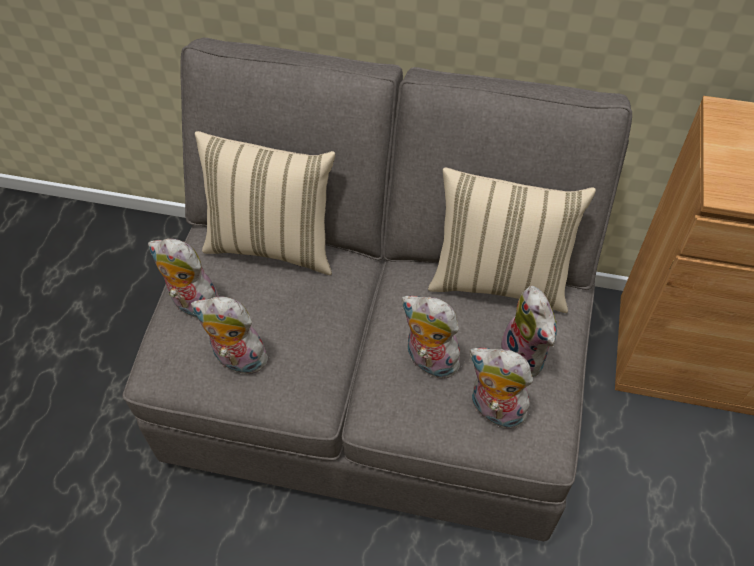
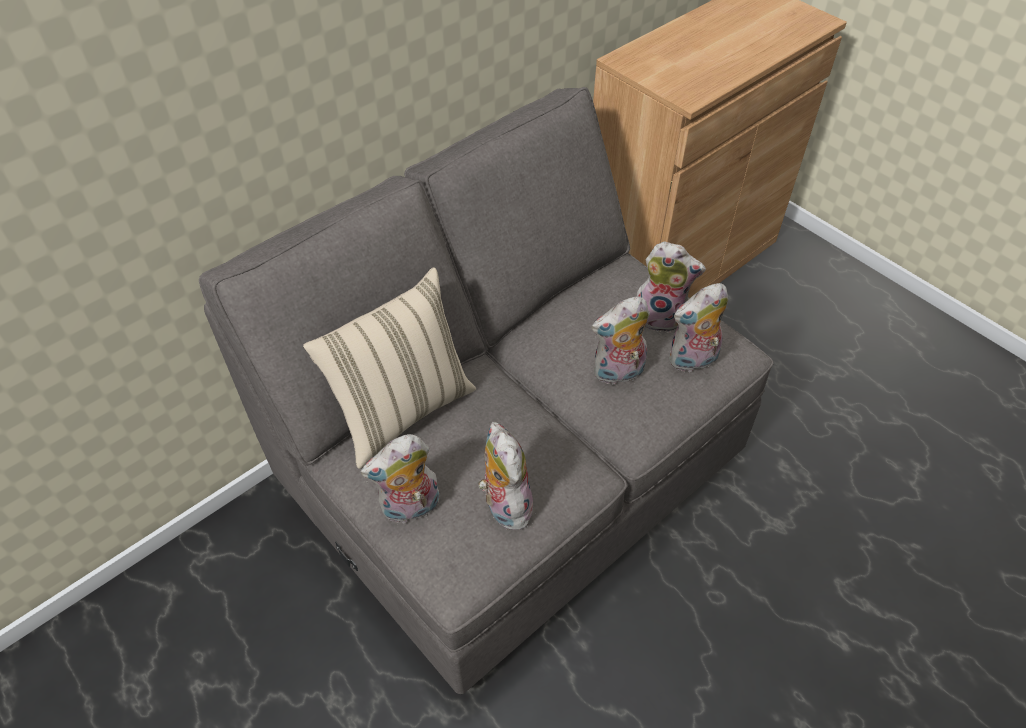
camera: 55 degrees left, 5 degrees down
(237, 360) = (504, 504): plush toy -> plush toy turned 105 degrees clockwise
(499, 280) = (580, 290): beige pillow -> none

